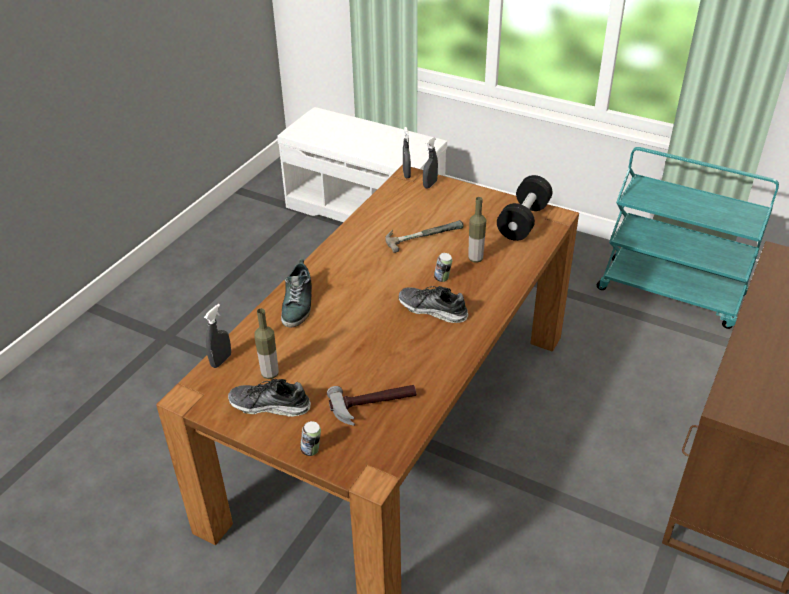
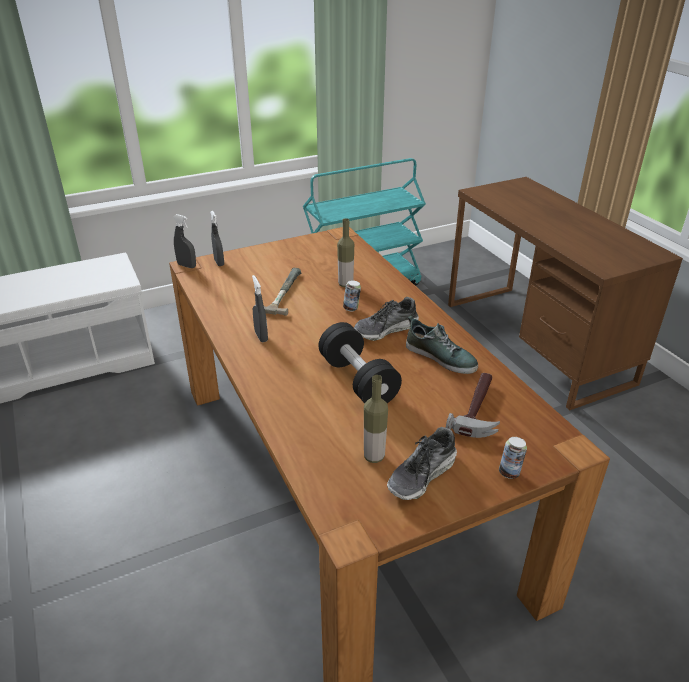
camera: 55 degrees left, 5 degrees down
(221, 360) = (317, 484): grey spray bottle -> grey spray bottle (261, 336)
(298, 304) = (289, 396): shoe -> shoe (441, 357)
(523, 221) = (327, 248): black dumbbell -> black dumbbell (358, 380)

